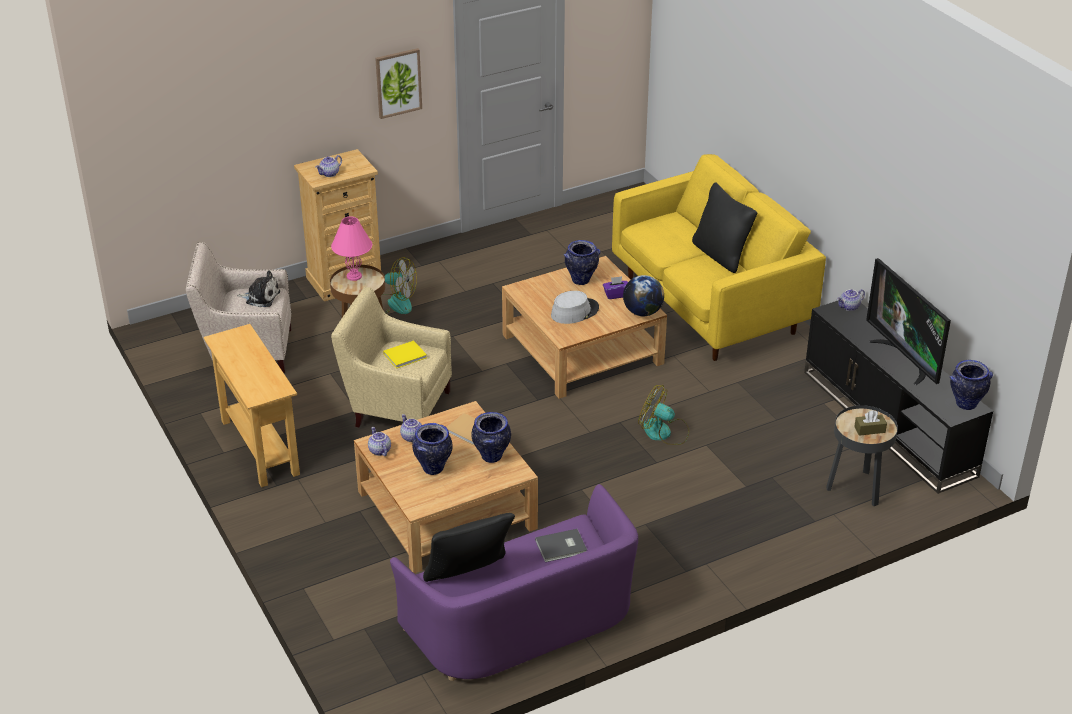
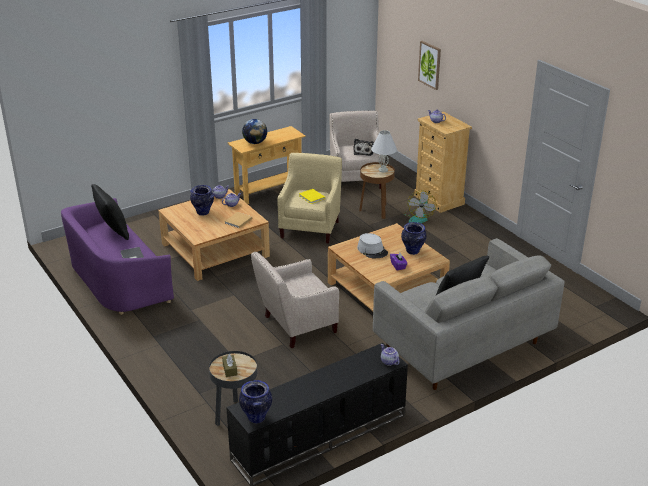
camera: 85 degrees right, 5 degrees down
(354, 276) = (383, 170): pink table lamp -> white table lamp
(398, 83) = (499, 99): picture -> picture (430, 65)
(491, 457) = (213, 229): vase -> none
(642, 312) = (378, 277): globe -> globe (255, 142)
(663, 432) = (295, 325): fan -> beige armchair
(710, 305) = (462, 345): yellow sofa -> grey sofa
(904, 359) = (317, 388): television -> none

